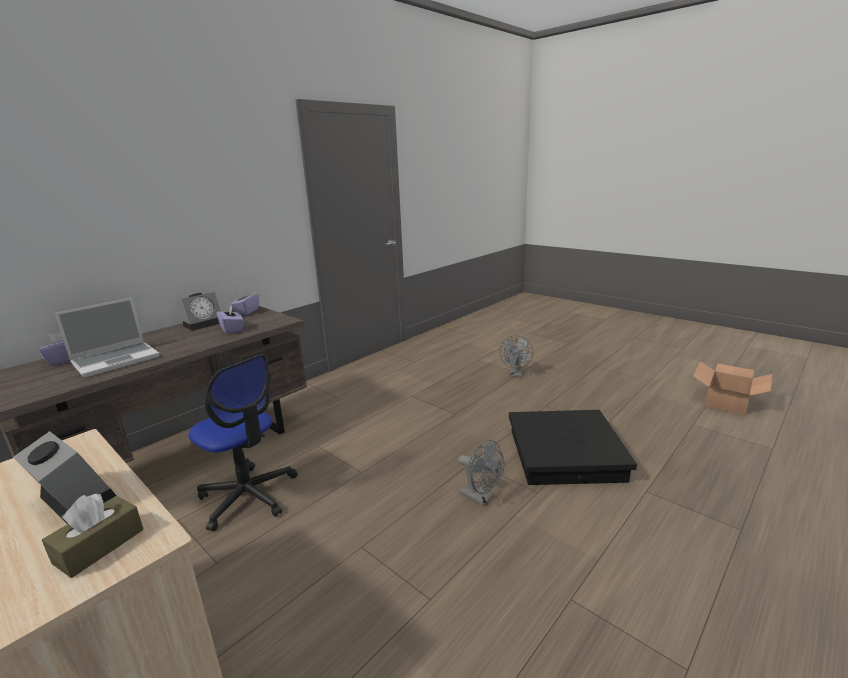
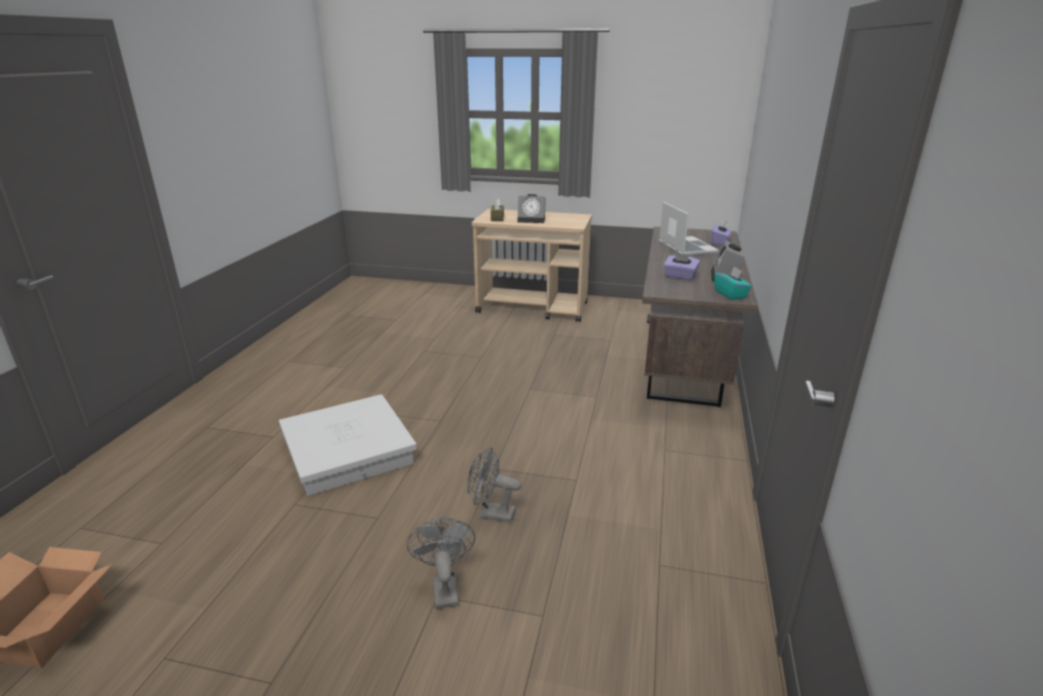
camera: 150 degrees right, 5 degrees up
(117, 360) = (686, 247): laptop -> laptop turned 150 degrees clockwise
(246, 311) = (730, 294): purple tissue box -> turquoise tissue box
(248, 496) = (589, 357): office chair -> none
(481, 497) = (418, 397): grey fan -> grey fan (491, 514)
(564, 454) = (349, 451): black storage box -> white storage box

